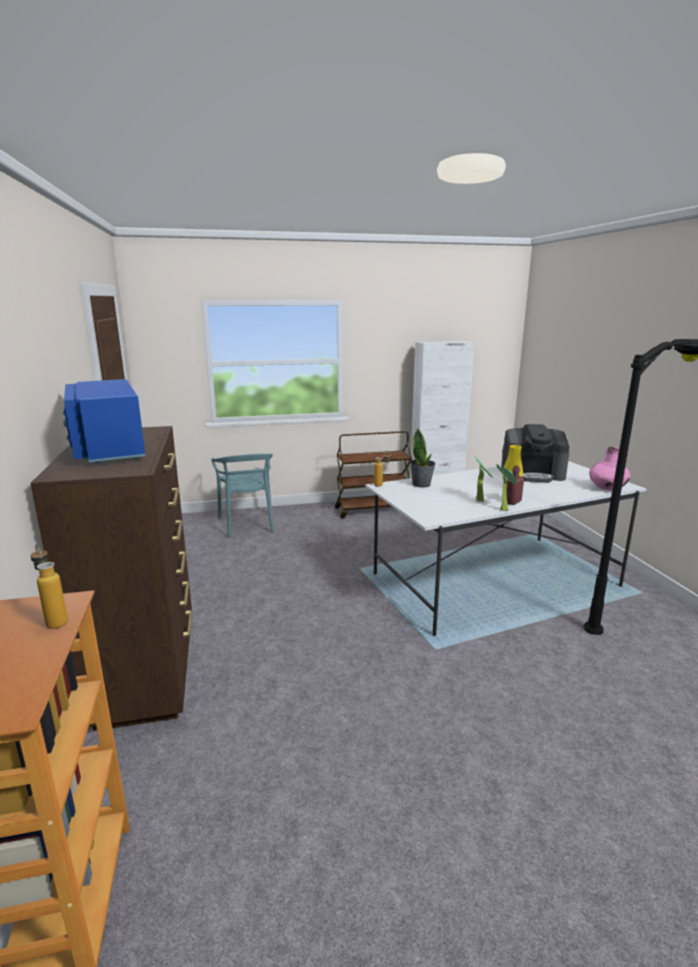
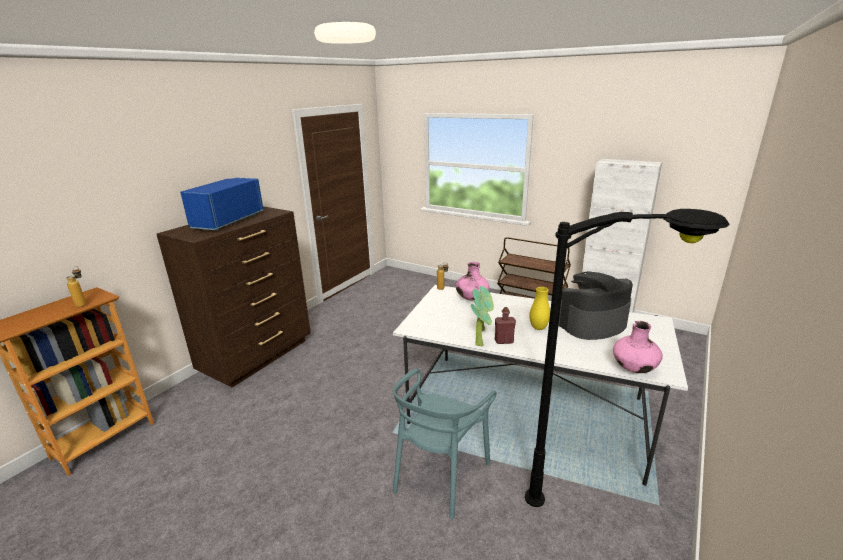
camera: 45 degrees right, 5 degrees up
(248, 524) = (428, 290): turquoise chair -> turquoise chair (440, 475)
(421, 484) = (471, 298): potted plant -> pink vase
(532, 474) = (591, 324): coffee machine -> coffee machine turned 105 degrees clockwise

